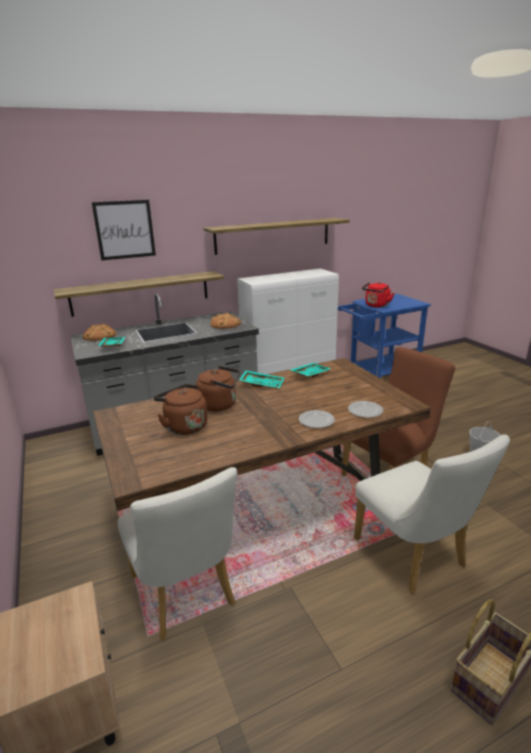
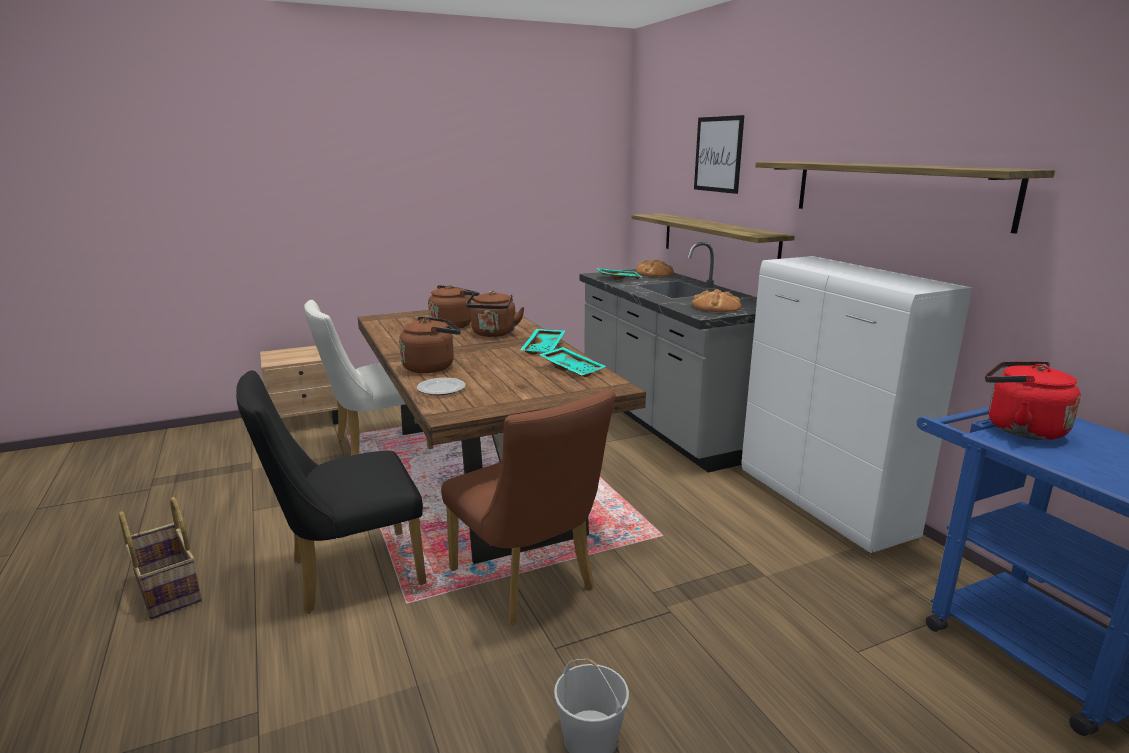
camera: 90 degrees right, 5 degrees down
(316, 421) = (431, 367): plate -> brown kettle
(414, 557) = (346, 574): white chair -> black chair

